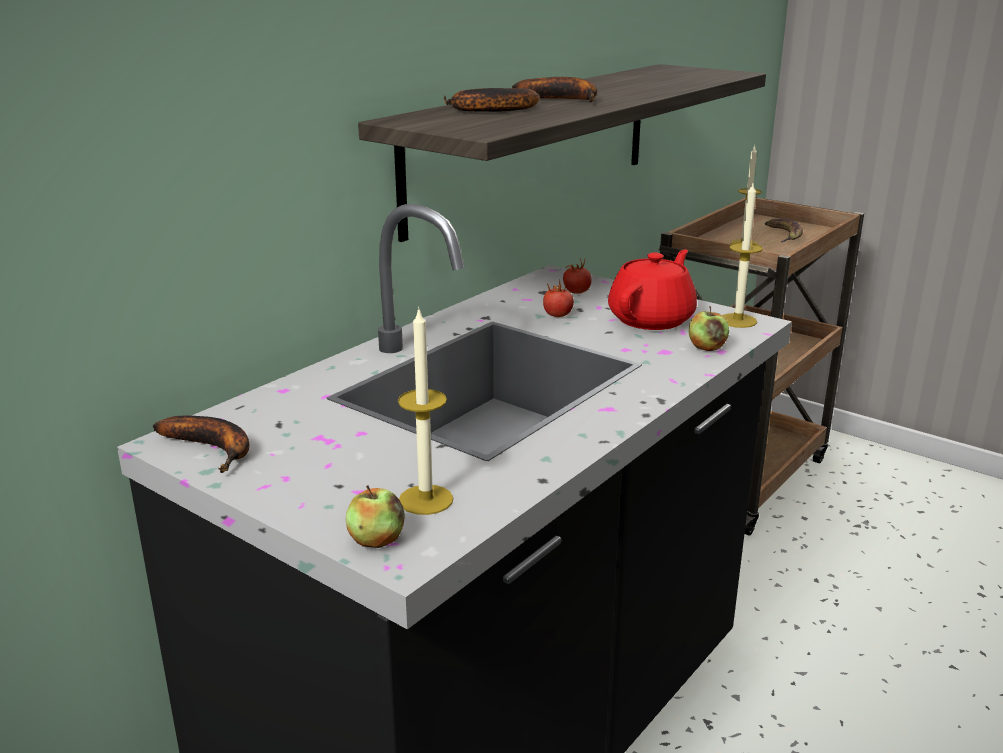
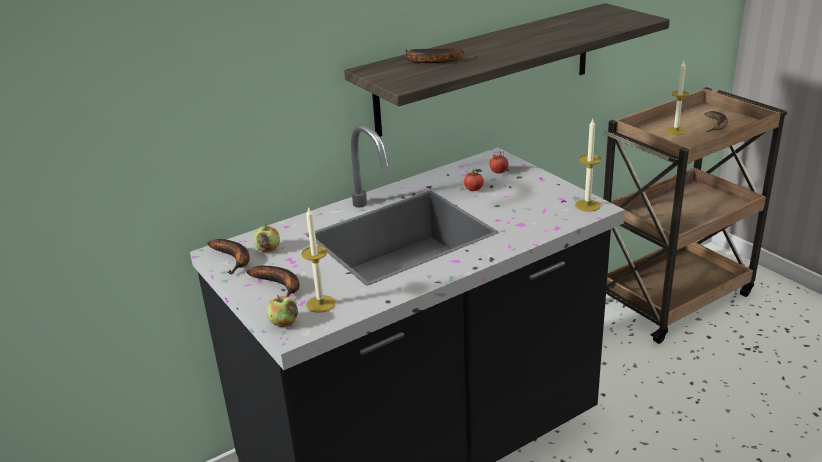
camera: 20 degrees right, 5 degrees up
(563, 99) = (488, 50): banana -> banana (280, 285)
(652, 319) = (532, 198): red teapot -> none
(707, 347) = (550, 224): apple -> apple (268, 249)

